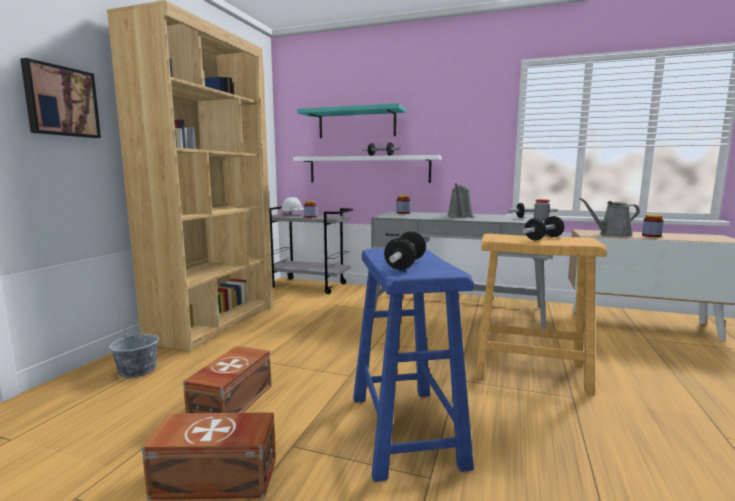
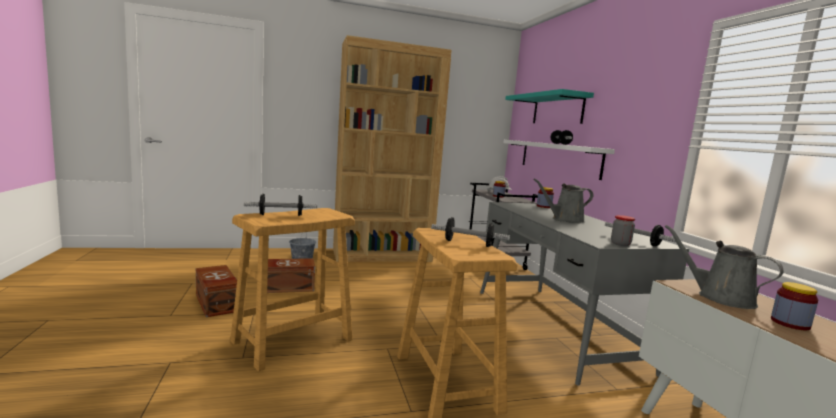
camera: 55 degrees right, 0 degrees up
(61, 101) = (307, 100): picture -> none
(405, 429) = (293, 340): blue stool -> beige stool

